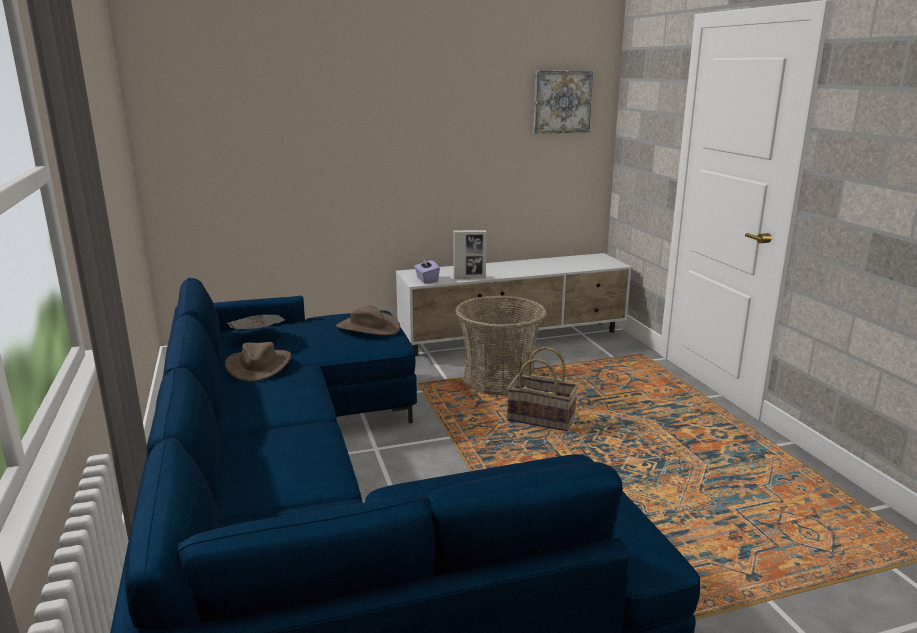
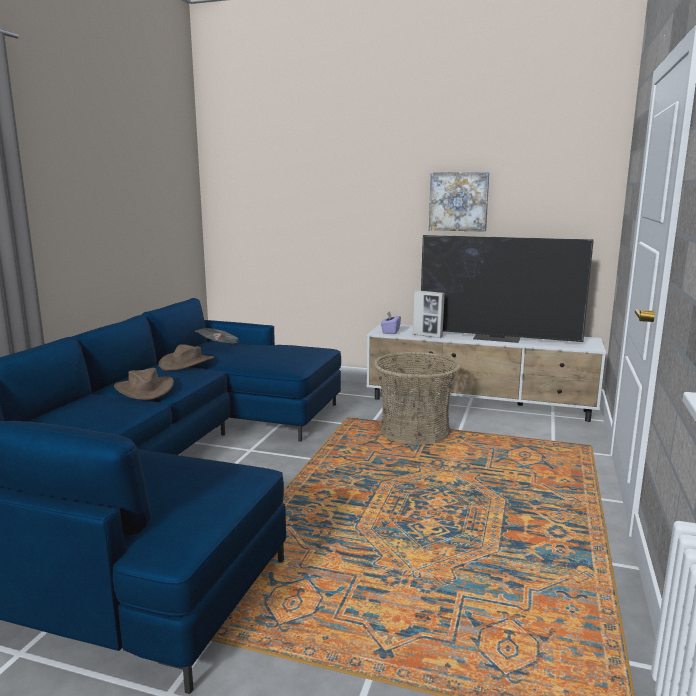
camera: 35 degrees right, 5 degrees down
(368, 327) = (296, 356): brown hat -> brown hat (144, 389)
(531, 268) = (497, 338): none -> television
(541, 419) = (403, 468): basket -> none
(561, 102) = (556, 177): picture -> picture (458, 201)

